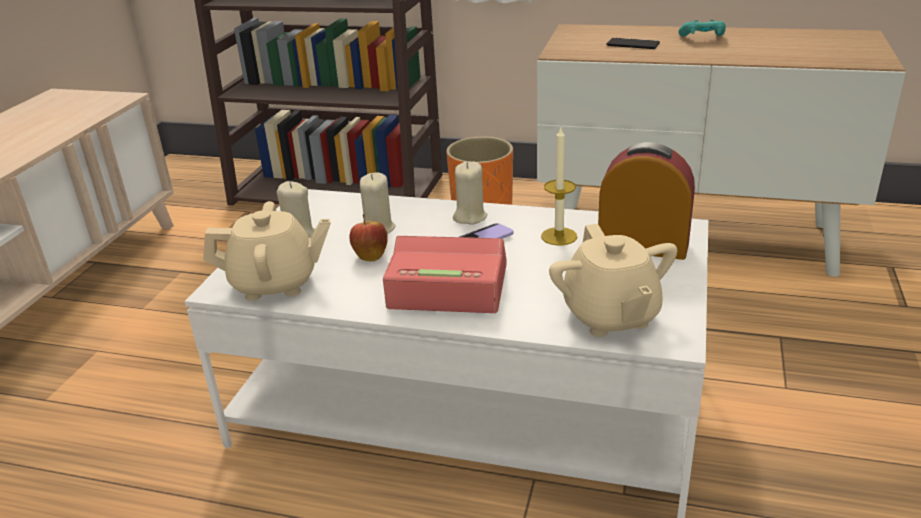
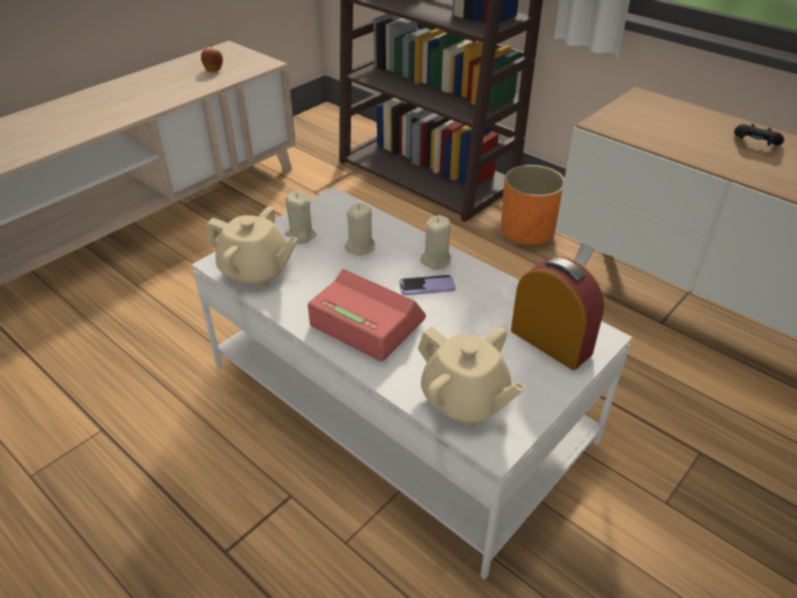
camera: 25 degrees right, 10 degrees up
(370, 256) = (336, 271): apple -> apple (213, 70)
(559, 236) = (489, 306): candle -> none
(610, 316) = (465, 401): beige teapot -> beige teapot turned 60 degrees counterclockwise
(632, 44) = (678, 132): phone -> none
(702, 39) = (754, 144): turquoise game controller -> black game controller

